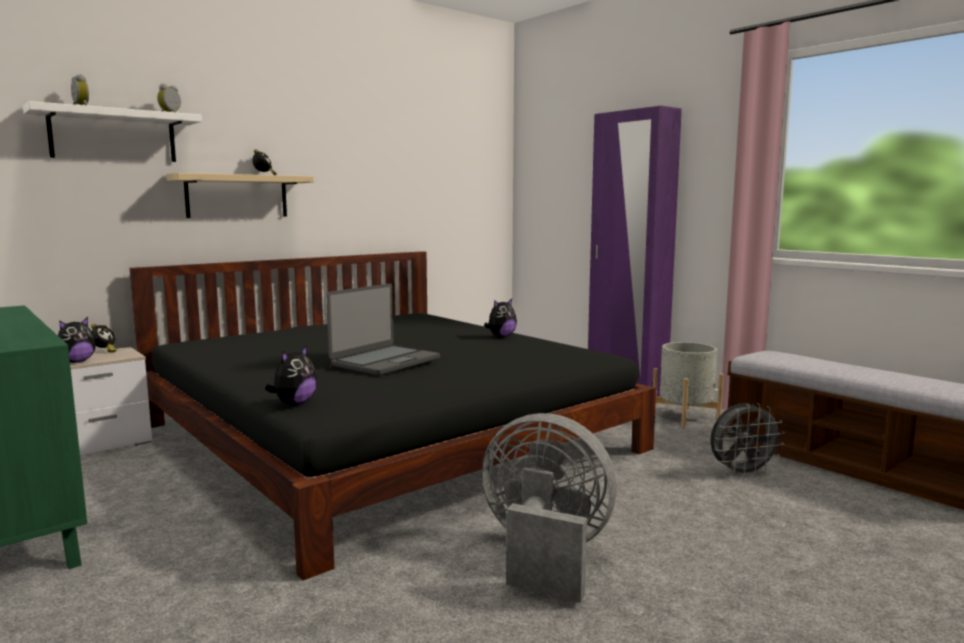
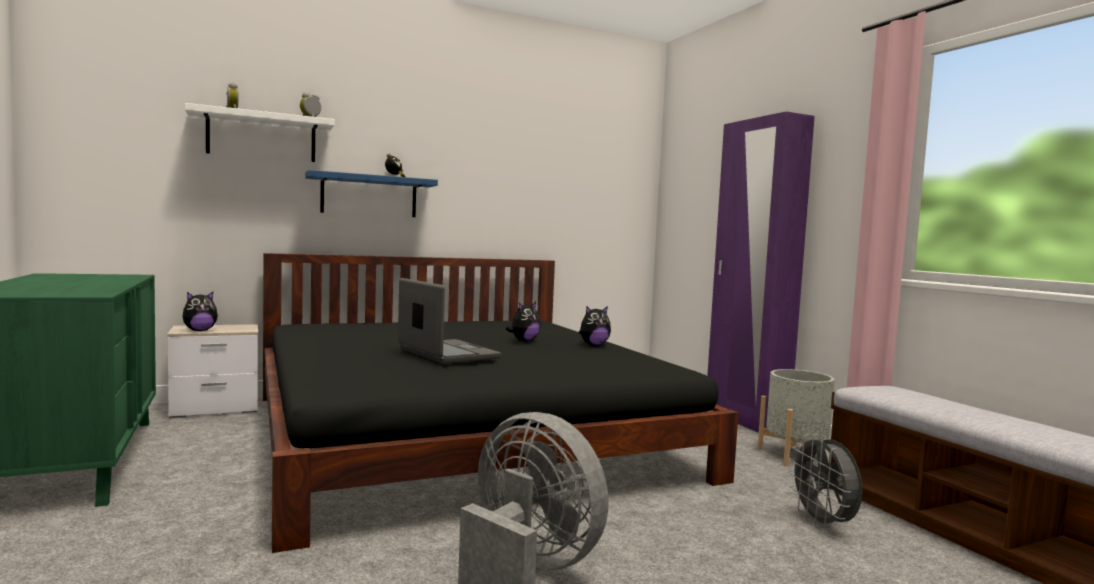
camera: 15 degrees right, 5 degrees down
(104, 351) = (232, 325): alarm clock -> none
(237, 196) = (369, 196): beige shelf -> blue shelf
(294, 403) = (319, 378): plush toy -> plush toy (524, 341)
(384, 362) = (447, 353): laptop -> laptop turned 90 degrees counterclockwise
(742, 473) = (823, 524): grey fan -> grey fan turned 75 degrees clockwise

